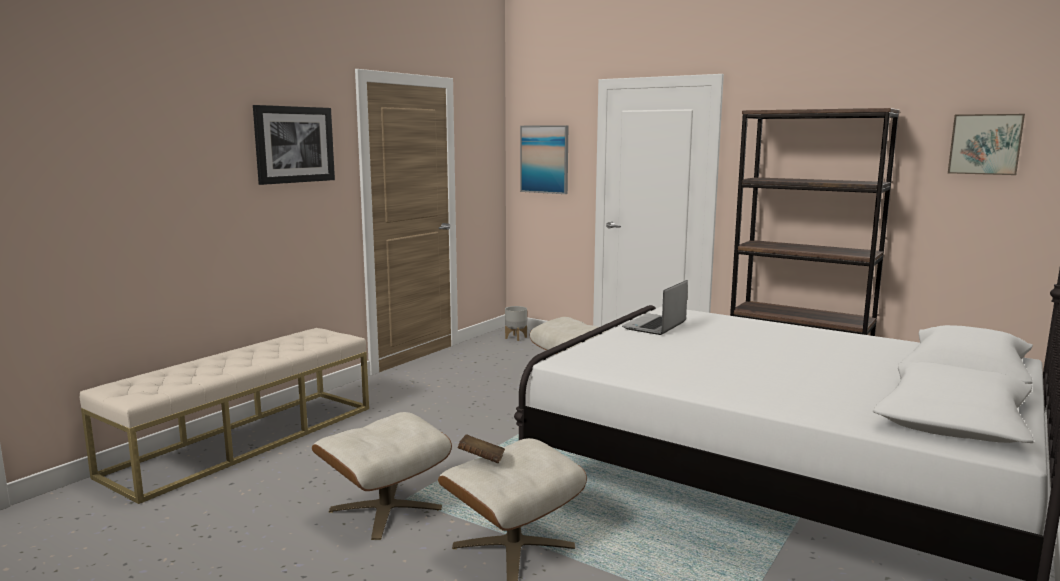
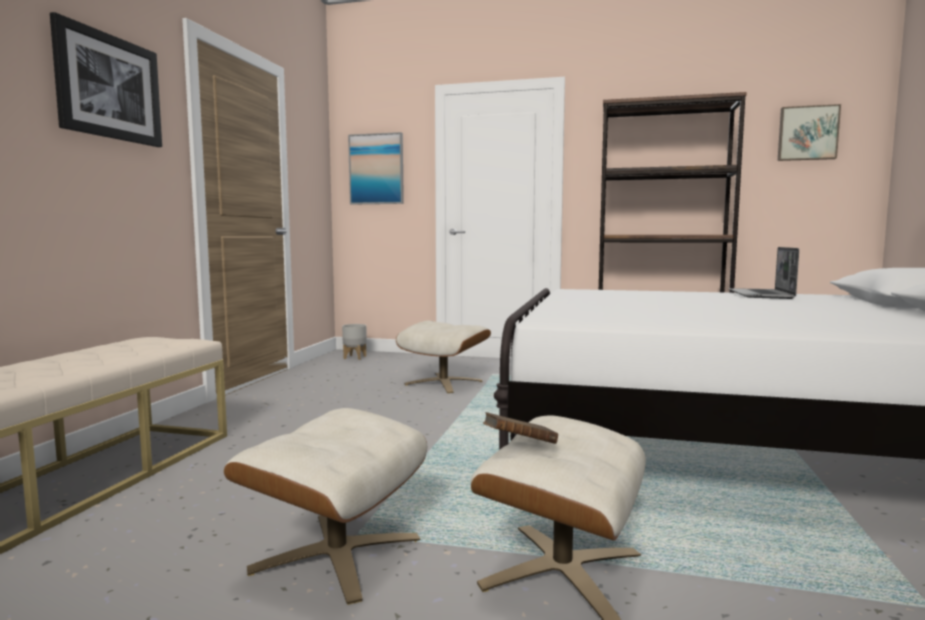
camera: 20 degrees left, 5 degrees down
(655, 326) = (583, 297): laptop -> laptop (762, 295)

